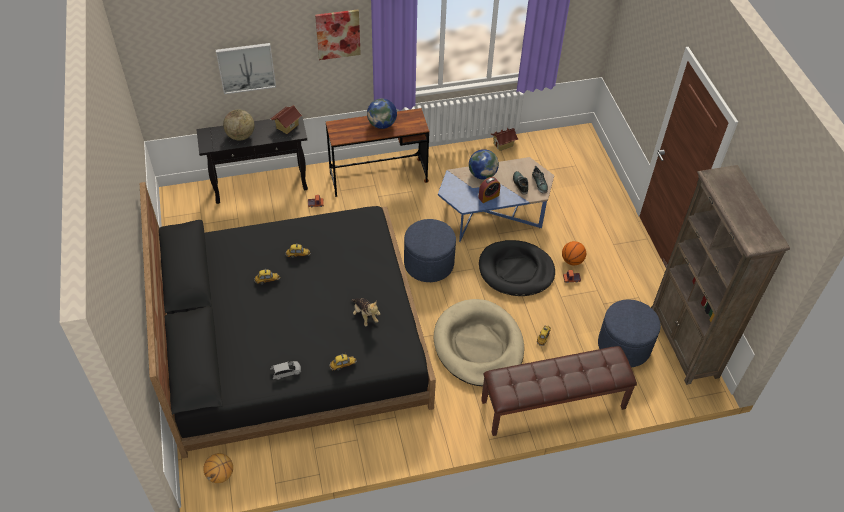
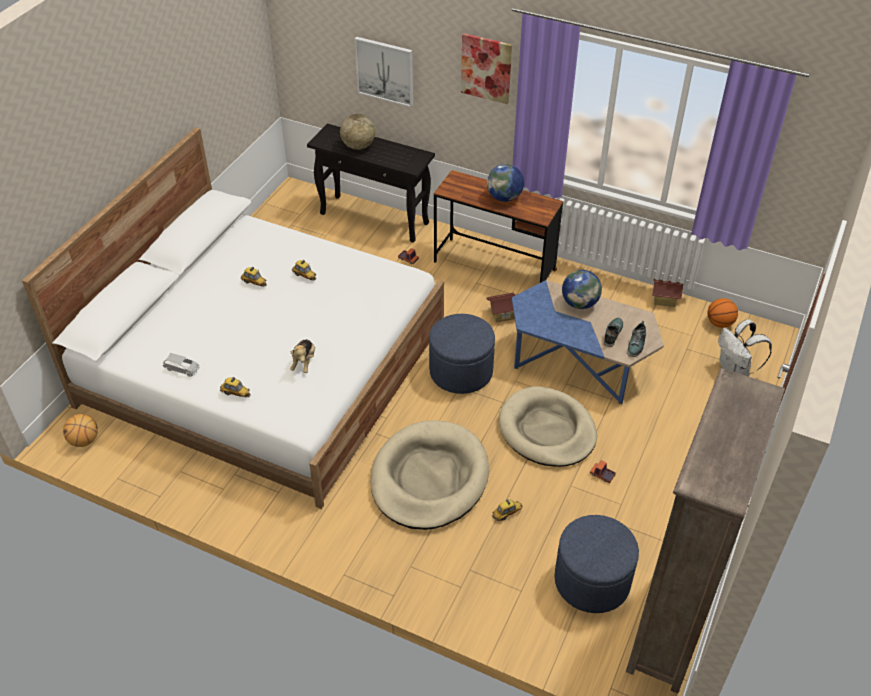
camera: 40 degrees right, 5 degrees down
(287, 126) = (409, 157): toy house -> toy house (503, 314)
(293, 338) = (264, 364): black bed -> white bed
(488, 196) = (563, 328): alarm clock -> none
(516, 270) = (547, 430): black dog bed -> beige dog bed
(553, 405) = (445, 587): brown bench -> none
(572, 260) = (623, 457): basketball -> basketball (719, 323)
(582, 170) = (735, 371): none -> white backpack

